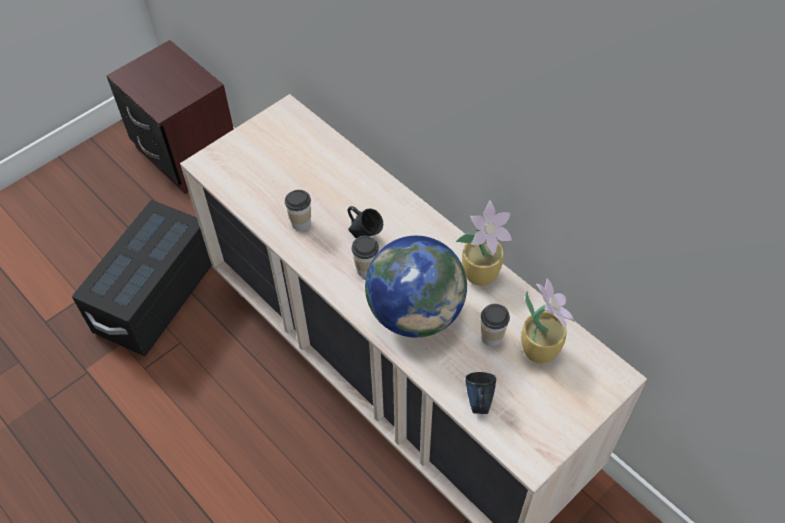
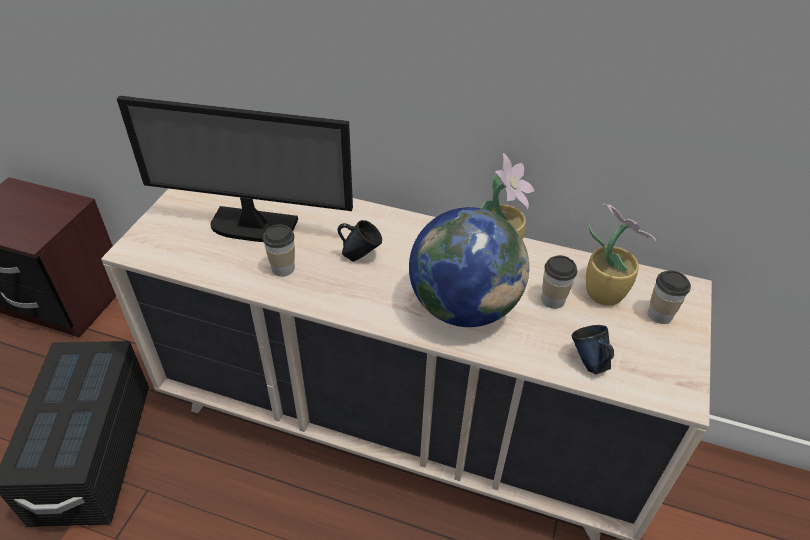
camera: 30 degrees left, 10 degrees down
(299, 176) = (252, 227): none -> monitor
(366, 269) = (384, 286): cup -> cup (660, 315)

